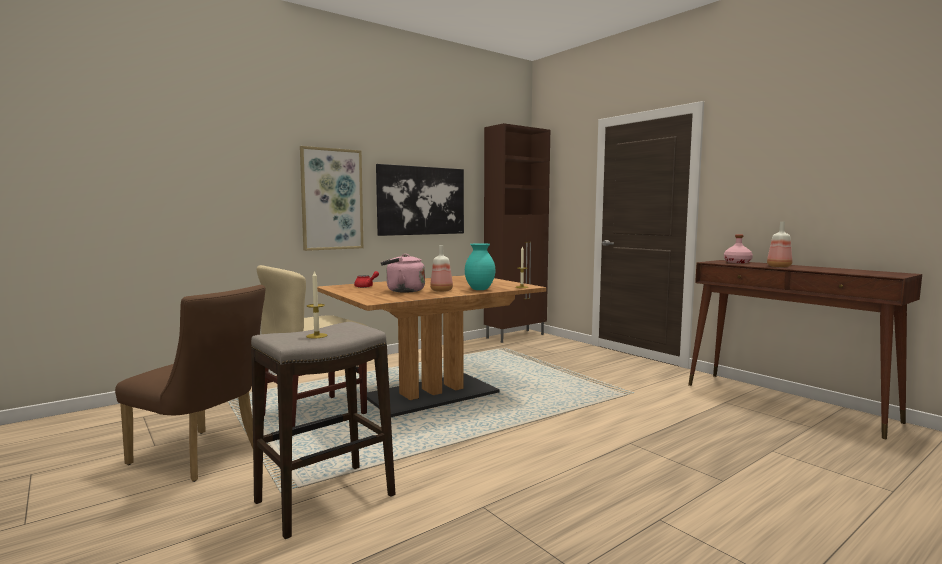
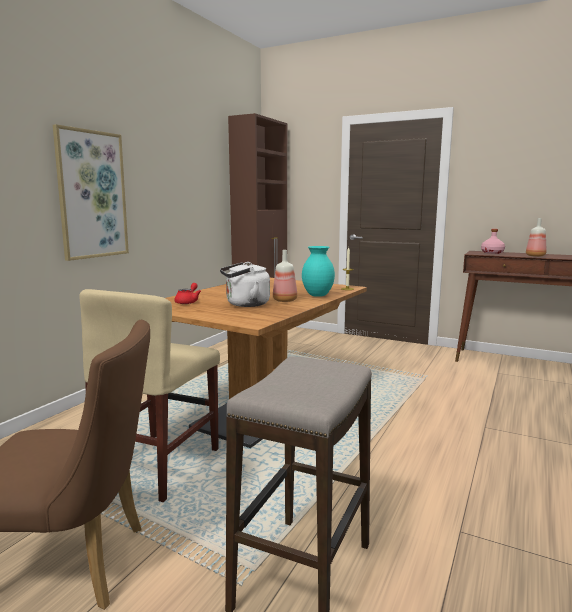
camera: 25 degrees left, 5 degrees up
(316, 336) = (309, 385): candle -> none
(403, 291) = (245, 304): pink kettle -> white kettle
(421, 200) = (177, 196): picture -> none

